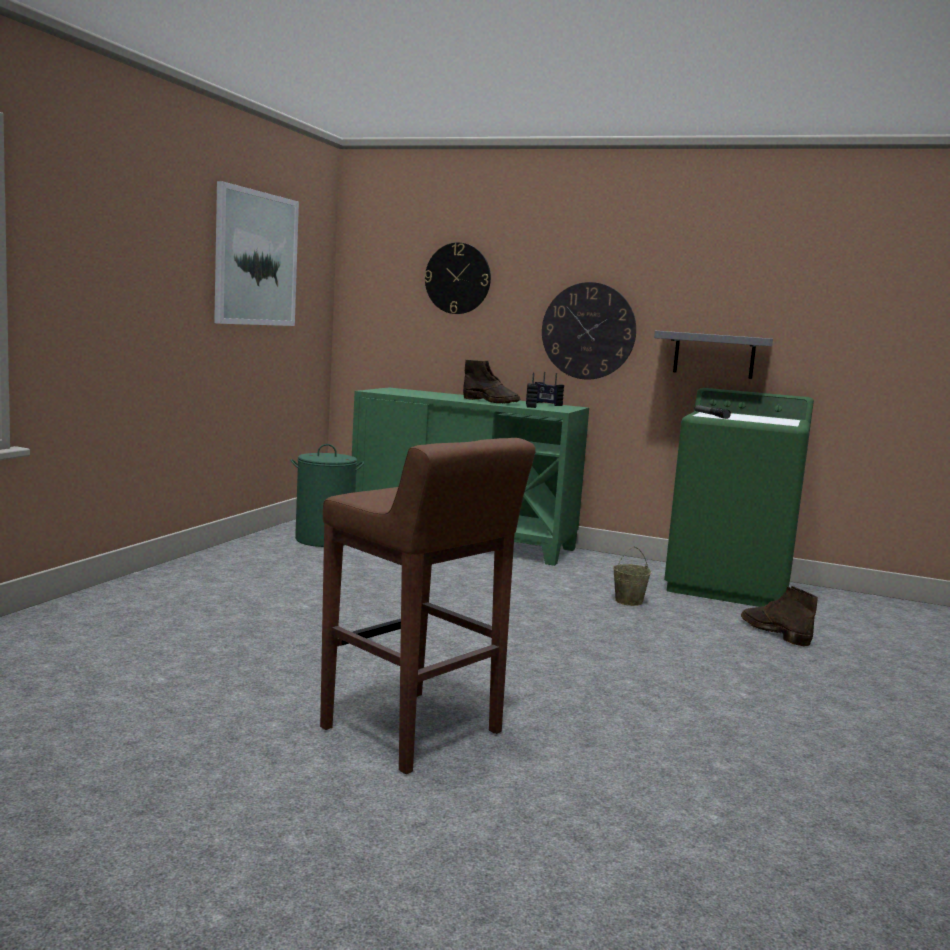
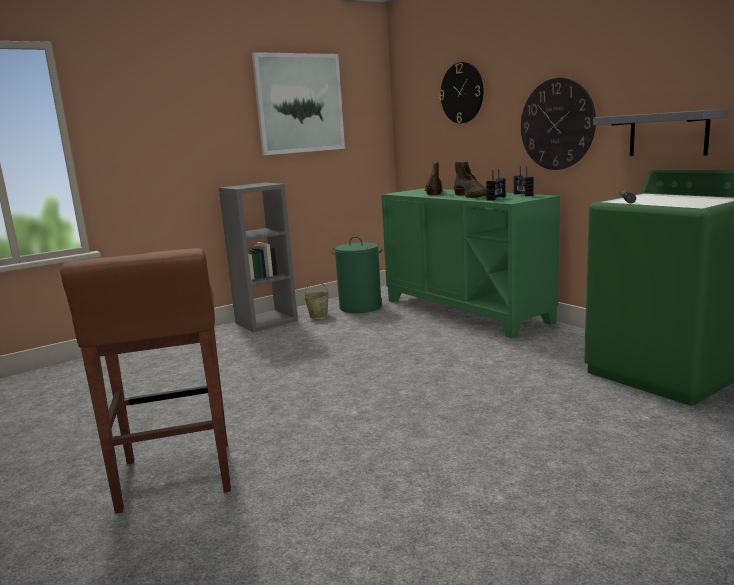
camera: 35 degrees right, 5 degrees up
(217, 561) = (266, 321): none -> grey bookcase
(628, 601) = (530, 379): beige bucket -> beige bucket (318, 315)
(774, 632) = (643, 431): brown boot -> brown boot (433, 192)

